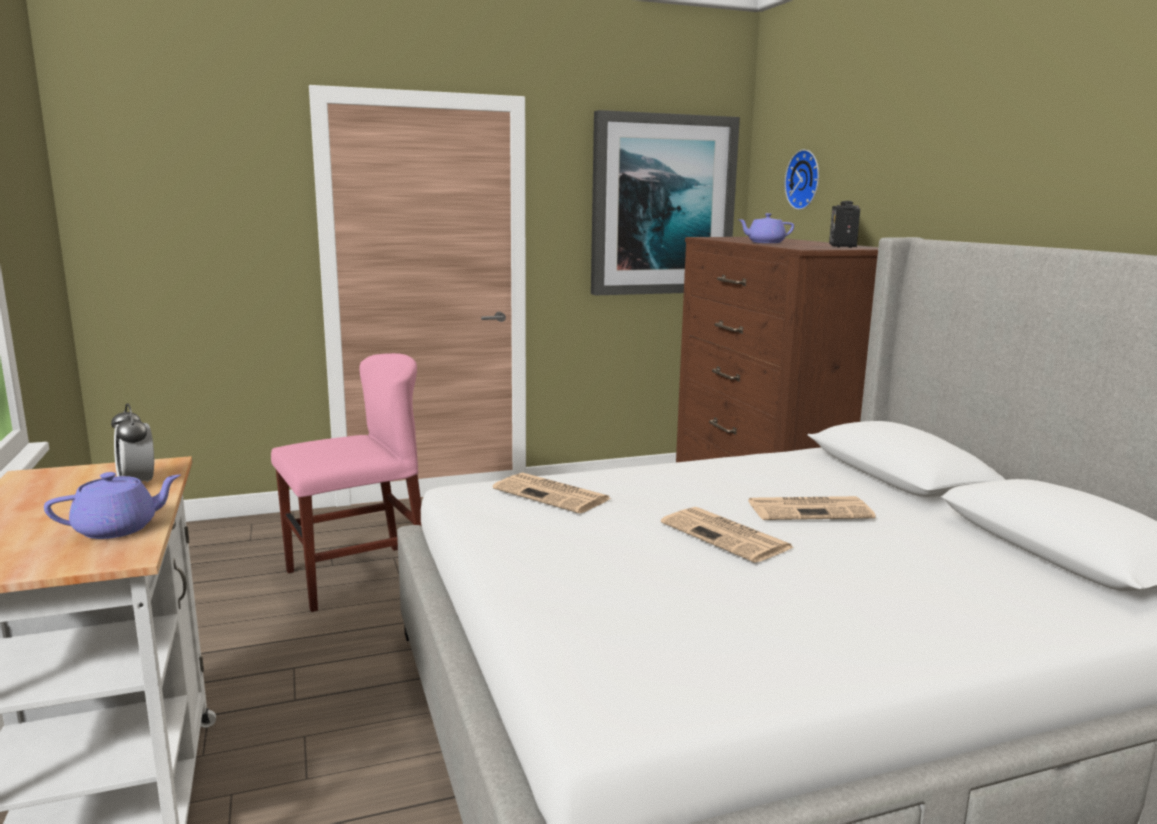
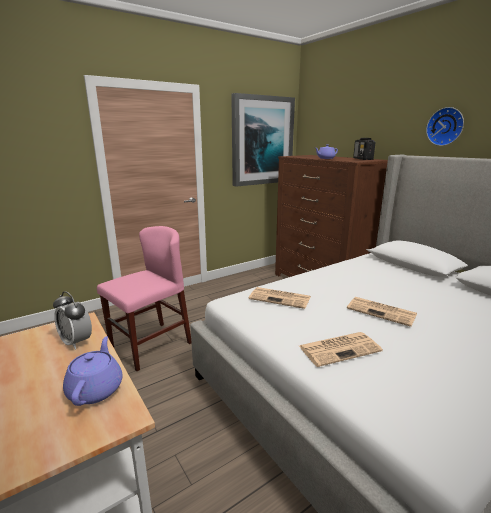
camera: 15 degrees left, 5 degrees up
(118, 529) = (96, 389): purple teapot -> purple teapot turned 45 degrees counterclockwise
(805, 179) = (332, 127): wall clock -> wall clock (445, 126)
(810, 509) = (400, 290): newspaper -> newspaper (340, 348)

